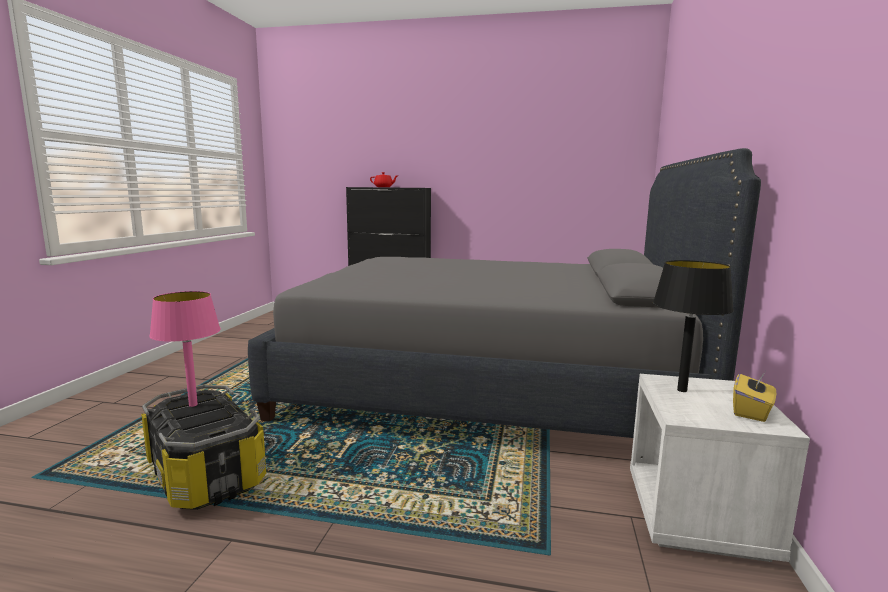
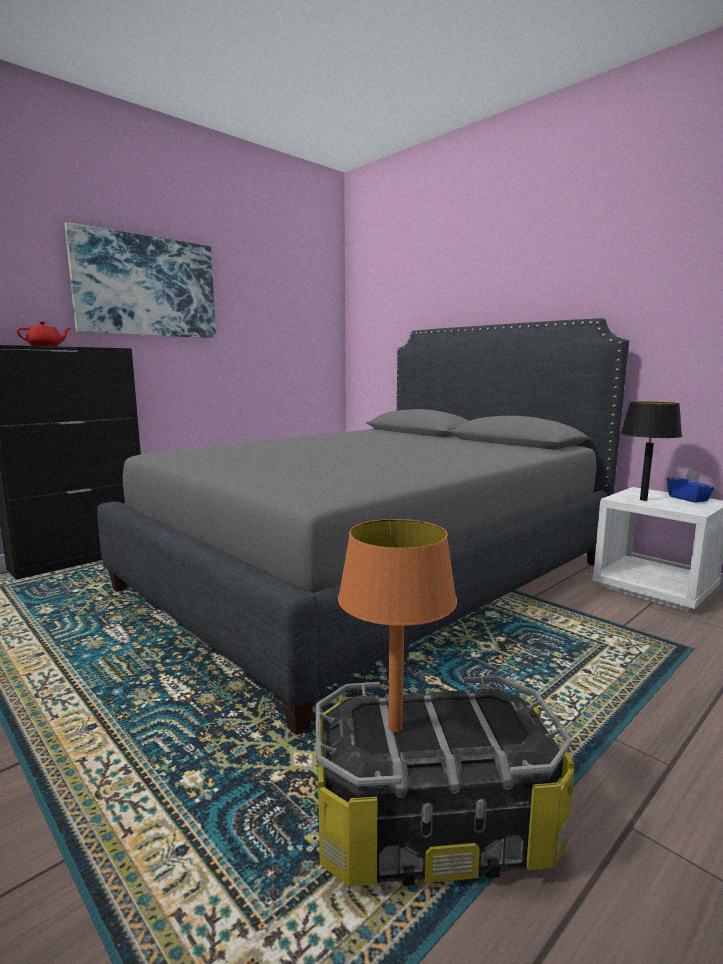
camera: 55 degrees left, 0 degrees up
(193, 405) = (395, 727): pink table lamp -> orange table lamp
(455, 143) = (146, 286): none -> picture
(751, 411) = (688, 499): yellow tissue box -> blue tissue box

